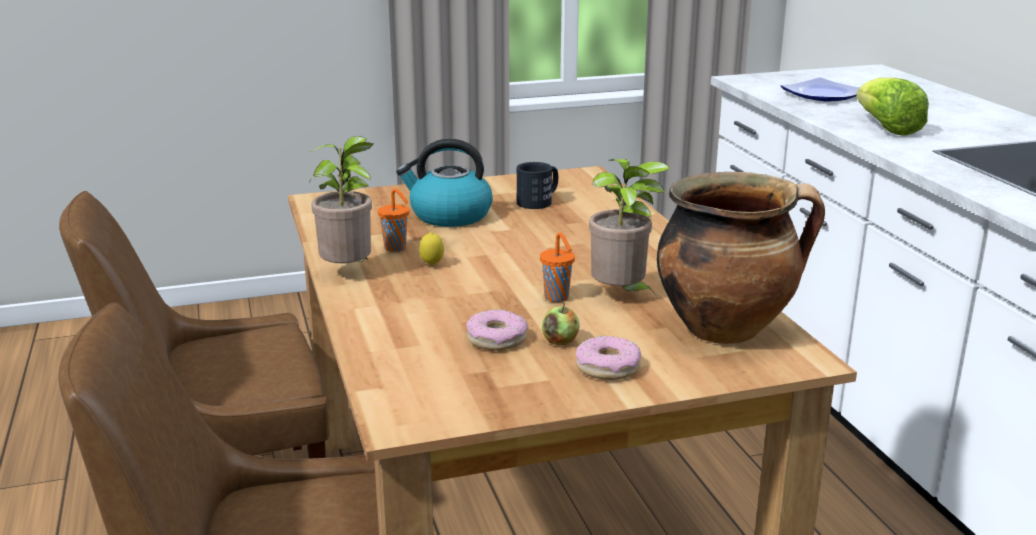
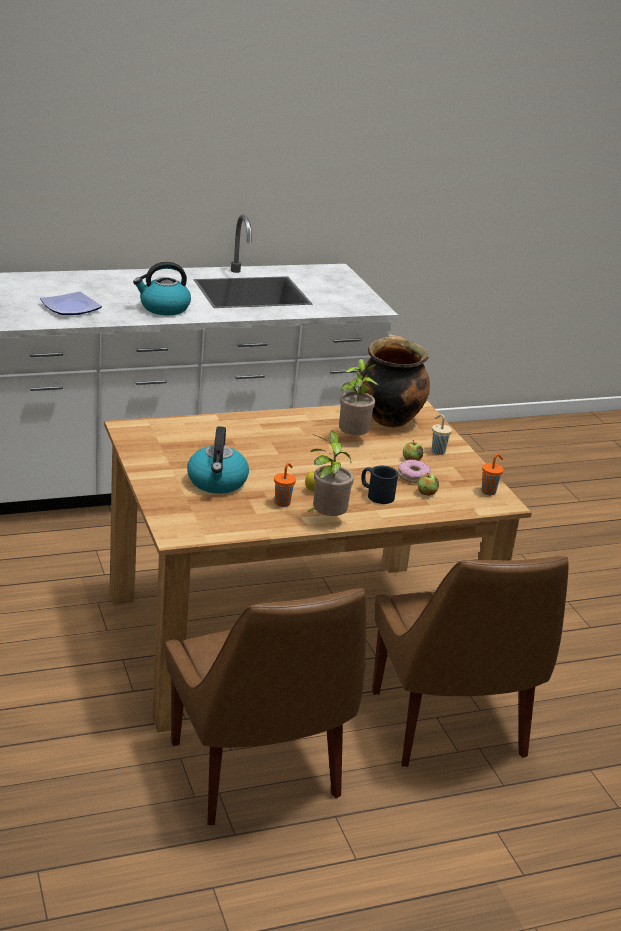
camera: 95 degrees left, 5 degrees up
(435, 347) = (426, 493): none -> apple
(539, 201) = (188, 449): black mug -> black mug (376, 494)
(557, 298) = (357, 456): orange cup -> orange cup (489, 491)
(608, 367) = (437, 451): donut -> beige cup
(886, 128) = (163, 308): lettuce -> kettle

